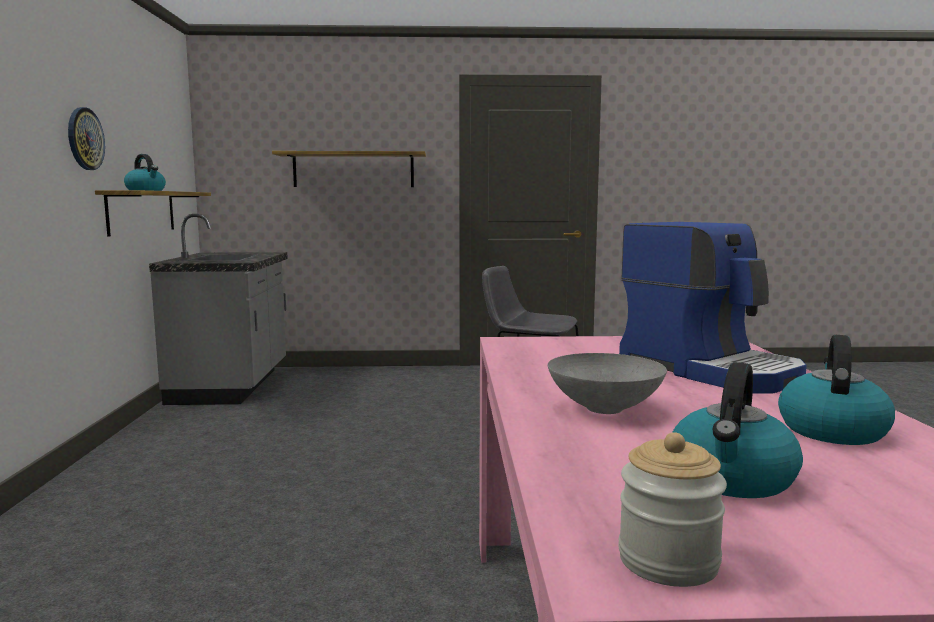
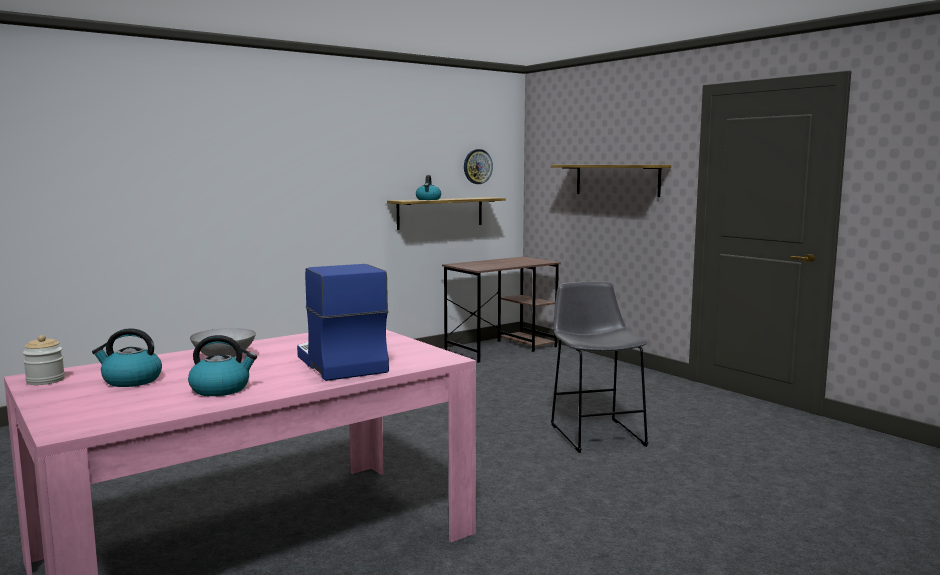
camera: 55 degrees right, 0 degrees up
(85, 139) = (381, 169): wall clock -> wall clock (477, 166)
(232, 385) = (502, 348): grey counter -> brown desk
(709, 369) = (339, 364): coffee machine -> coffee machine turned 135 degrees clockwise

